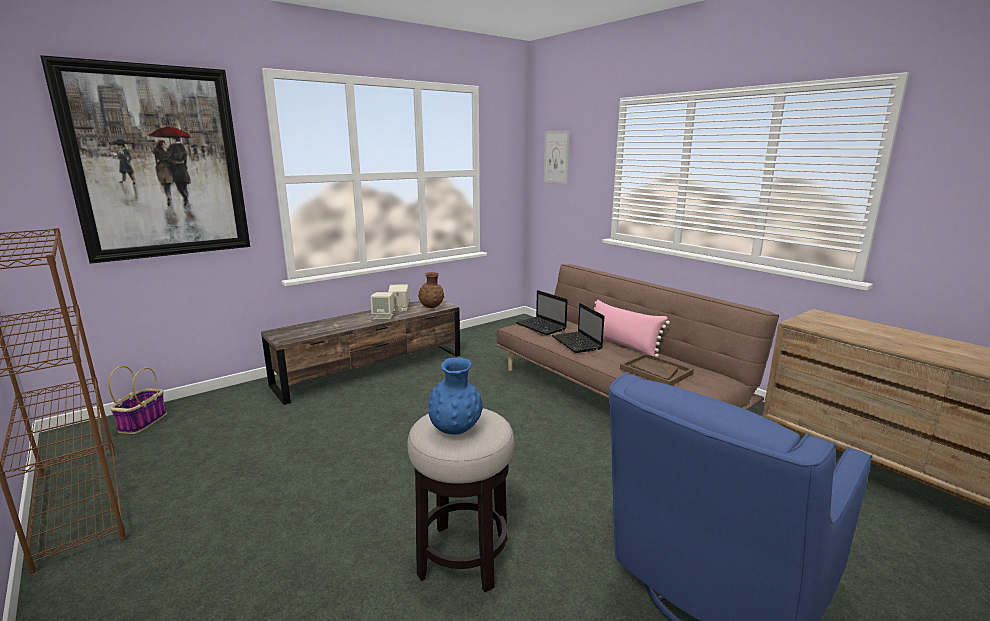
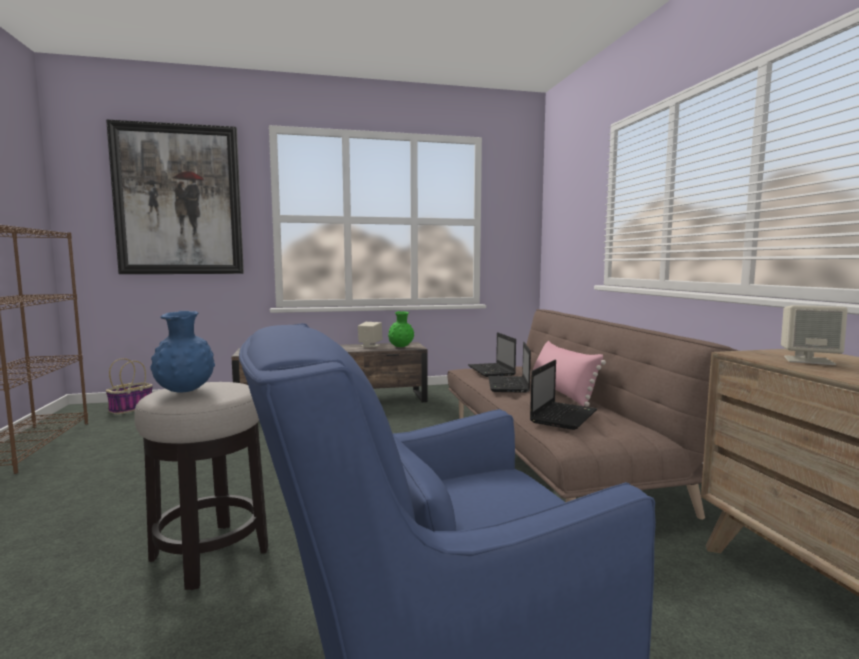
camera: 25 degrees right, 10 degrees down
(384, 316) = (348, 348): beige speaker -> beige speaker (808, 360)
(431, 307) = (401, 347): brown vase -> green vase
(556, 157) = (562, 203): picture -> none
(655, 371) = (563, 416): brown tray -> laptop

